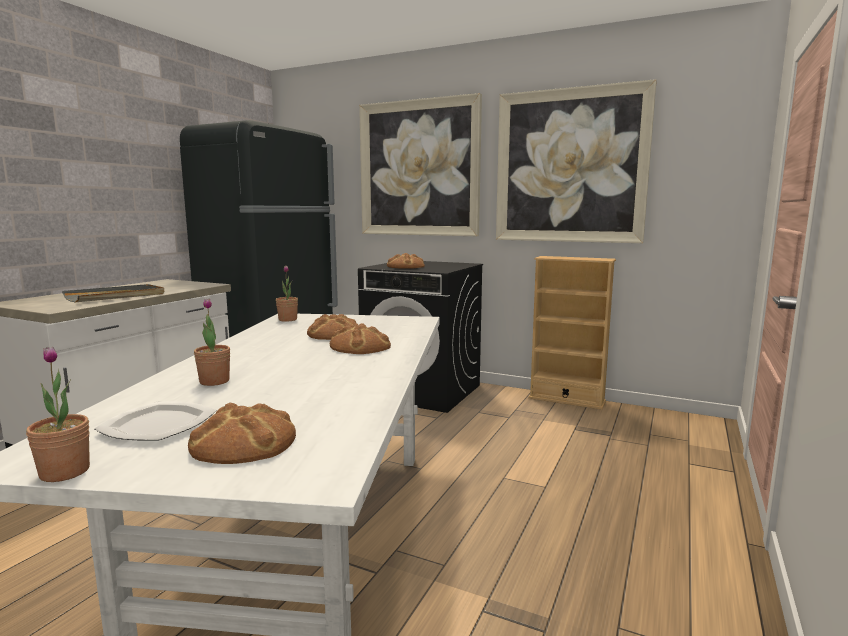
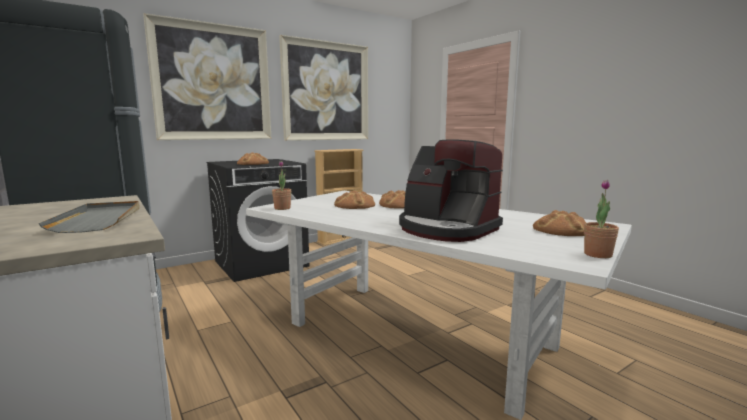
camera: 60 degrees left, 0 degrees up
(160, 424) = (527, 240): plate -> none
(214, 381) = (446, 229): potted plant -> coffee machine

